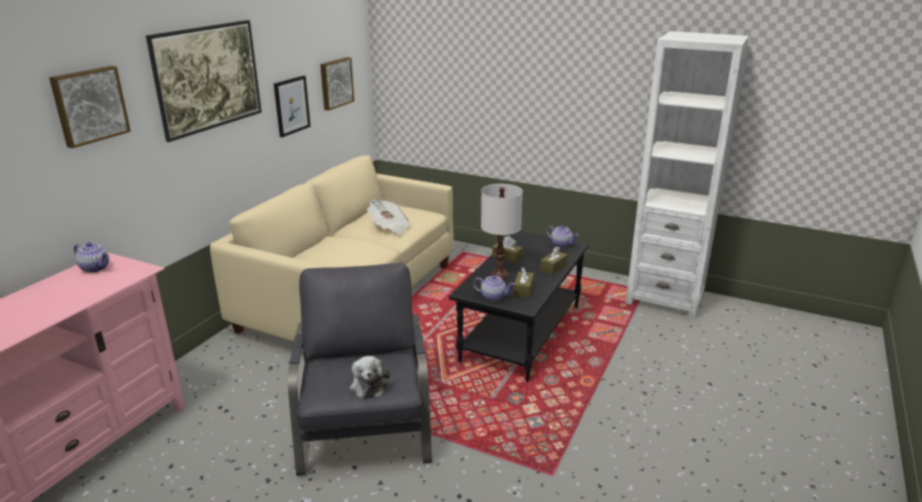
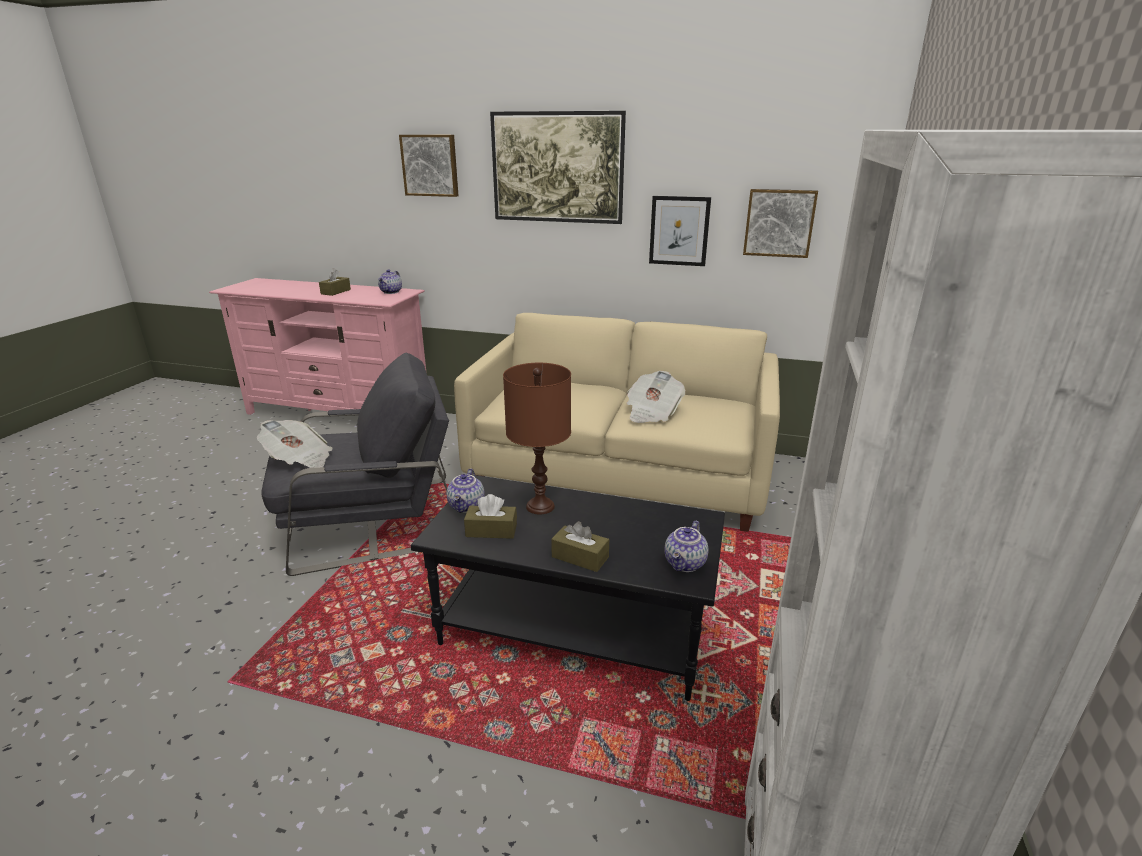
camera: 80 degrees right, 0 degrees up
(368, 385) = (299, 460): plush toy -> newspaper
(499, 274) = (540, 506): white table lamp -> brown table lamp
(507, 257) = (604, 509): brown tissue box -> brown tissue box (336, 292)

